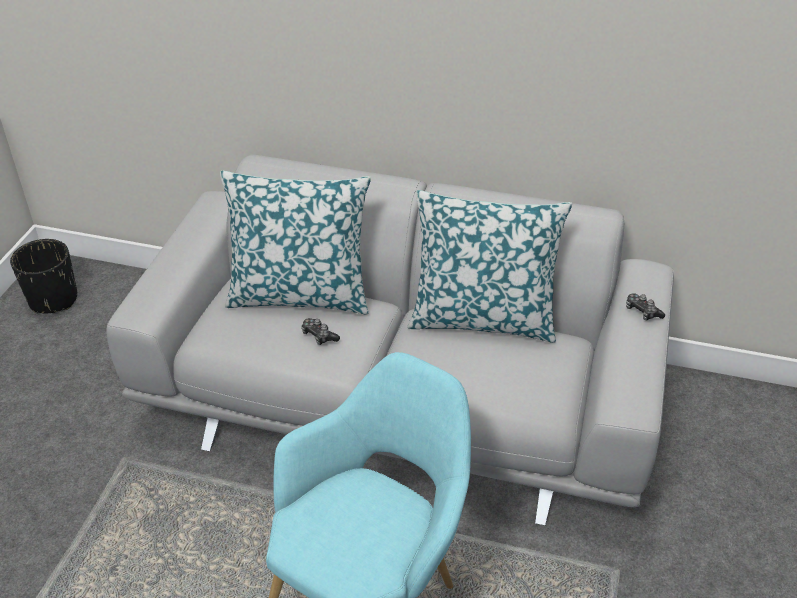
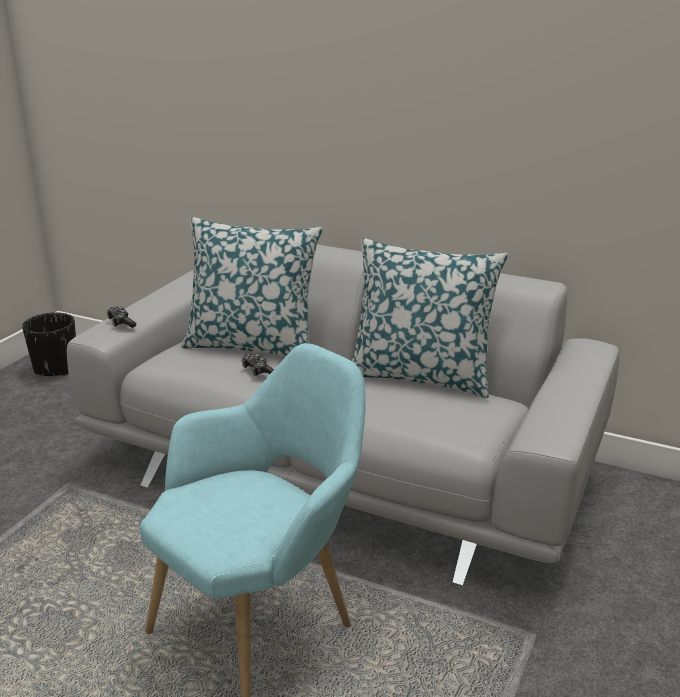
camera: 10 degrees right, 15 degrees down
(642, 312) = (578, 372): game controller -> game controller (121, 323)

